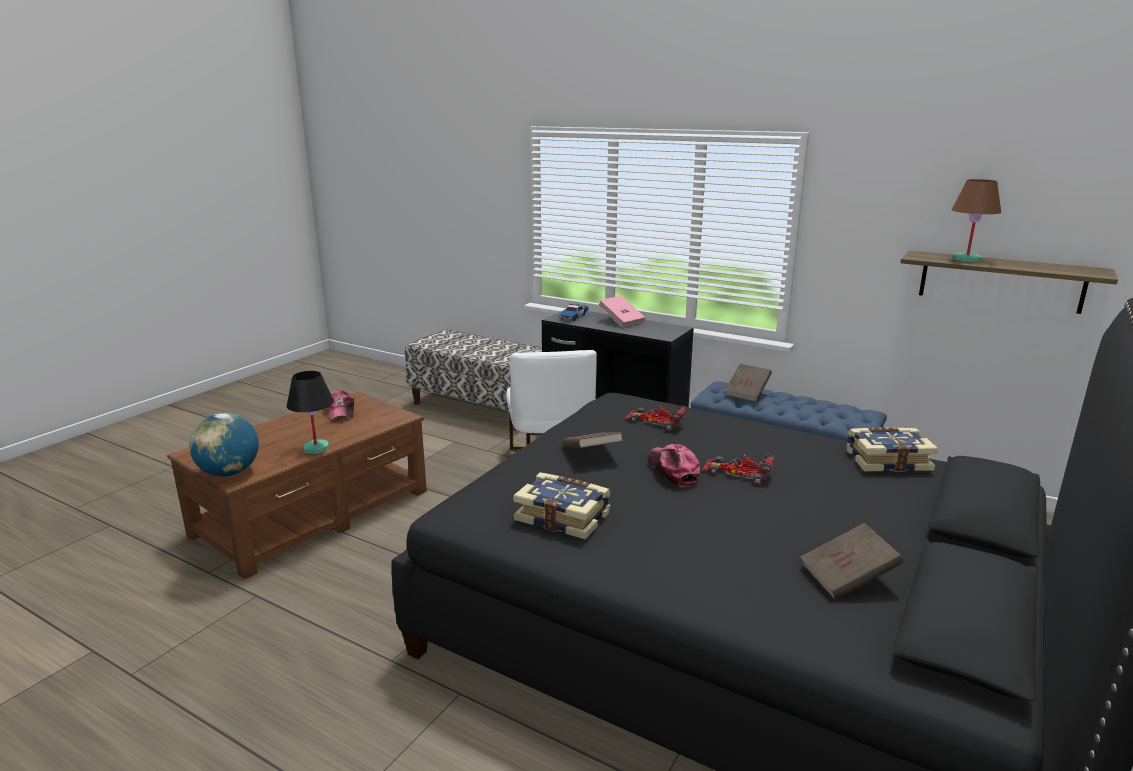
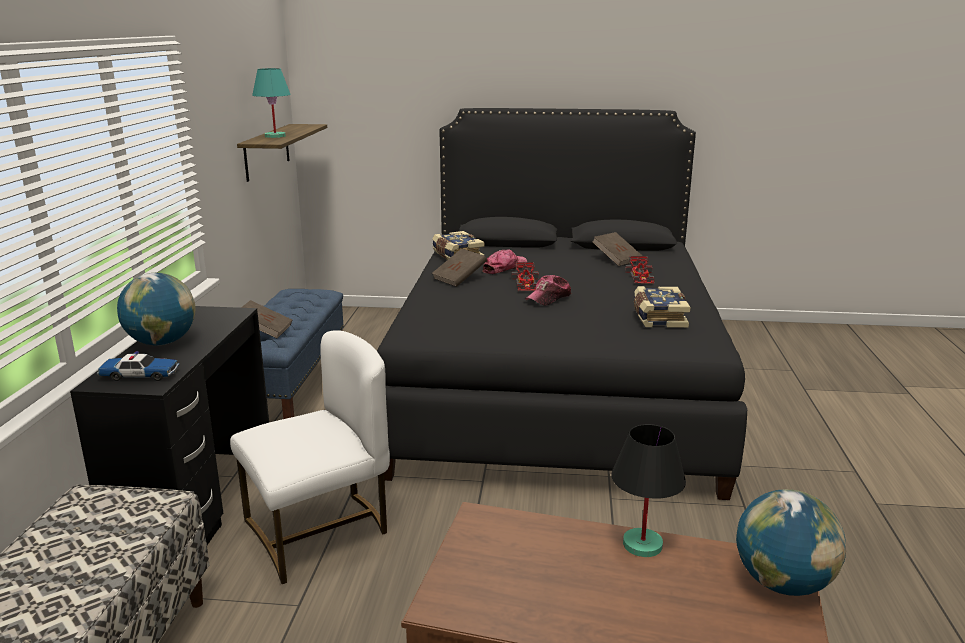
camera: 115 degrees left, 0 degrees up
(341, 411) = (508, 589): cap -> cap (504, 268)
(591, 454) = (552, 325): brown book -> brown book (459, 279)
(621, 321) = (162, 342): pink book -> globe
(655, 421) = (462, 312): toy car -> toy car (640, 277)
(966, 259) = (275, 136): brown table lamp -> turquoise table lamp

